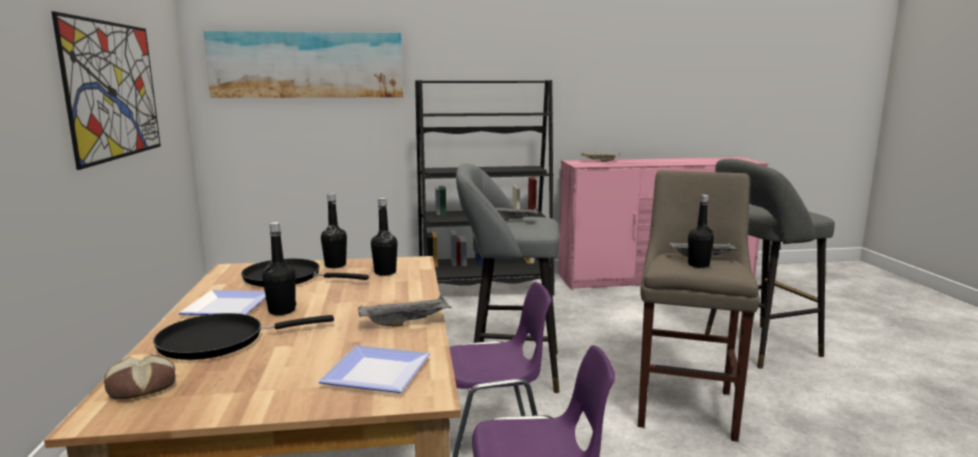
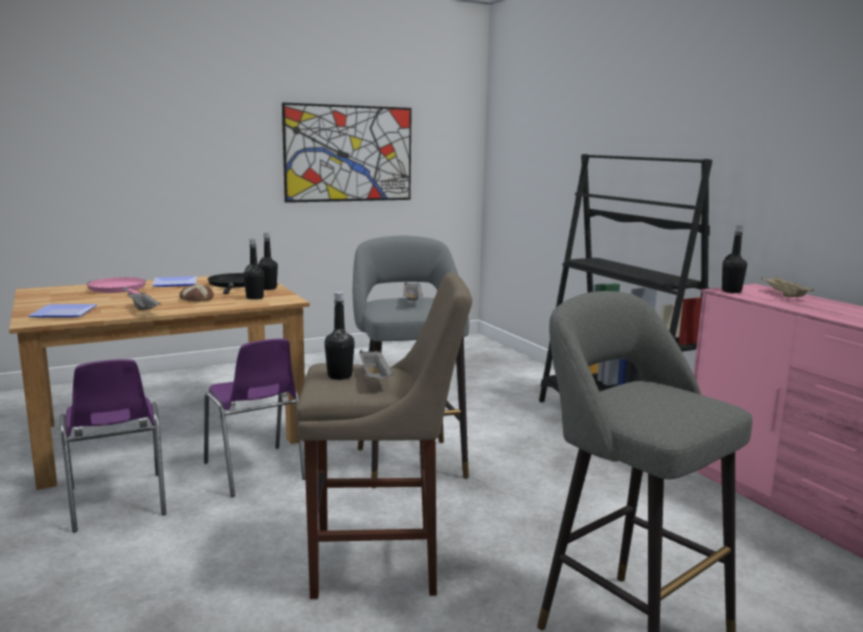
camera: 70 degrees right, 0 degrees up
(141, 387) = (62, 289): bread -> bread (196, 299)
(219, 341) = (119, 289): black frying pan -> pink frying pan
(282, 311) = (168, 291): black bottle -> black bottle (731, 291)
(307, 65) = (545, 136): picture -> none

